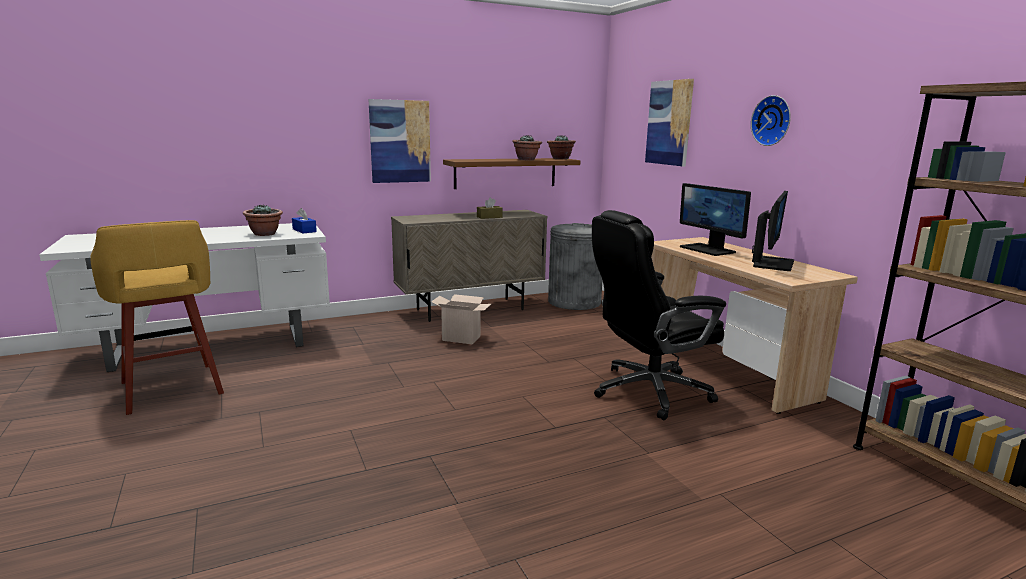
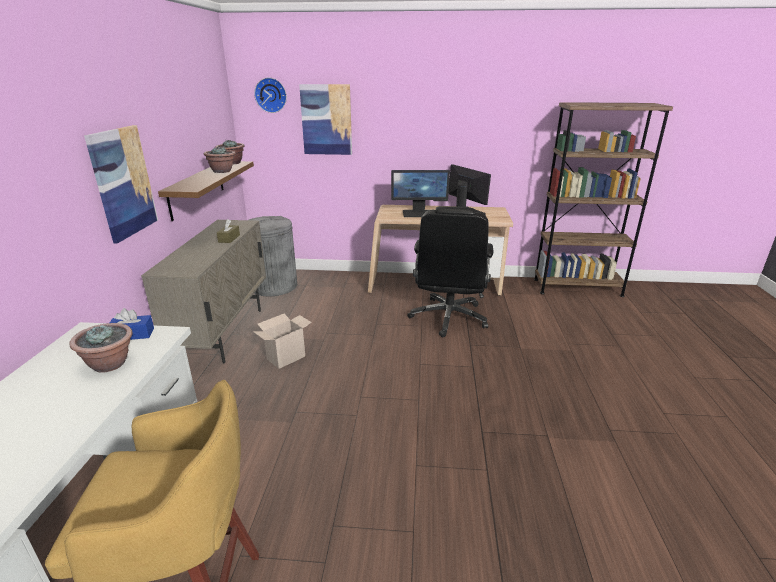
camera: 60 degrees left, 10 degrees up
(773, 120) = (432, 118): wall clock -> wall clock (271, 95)

